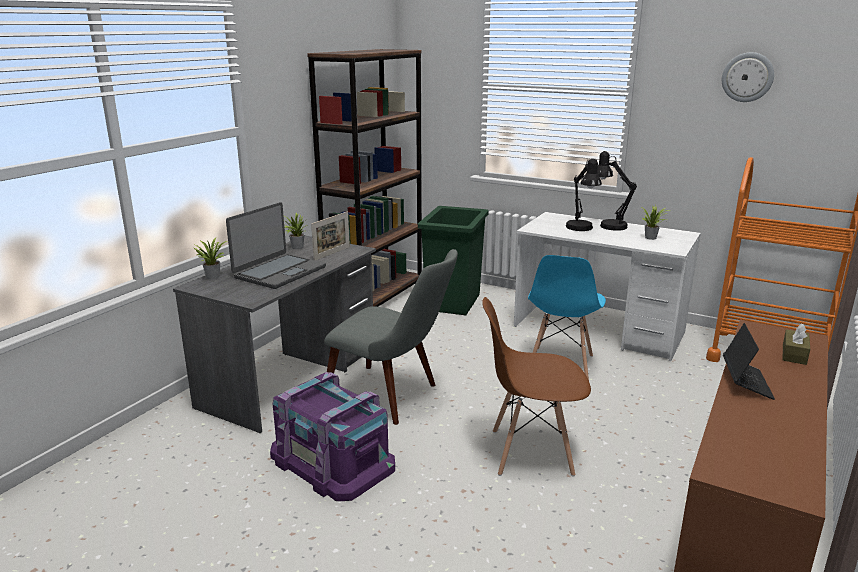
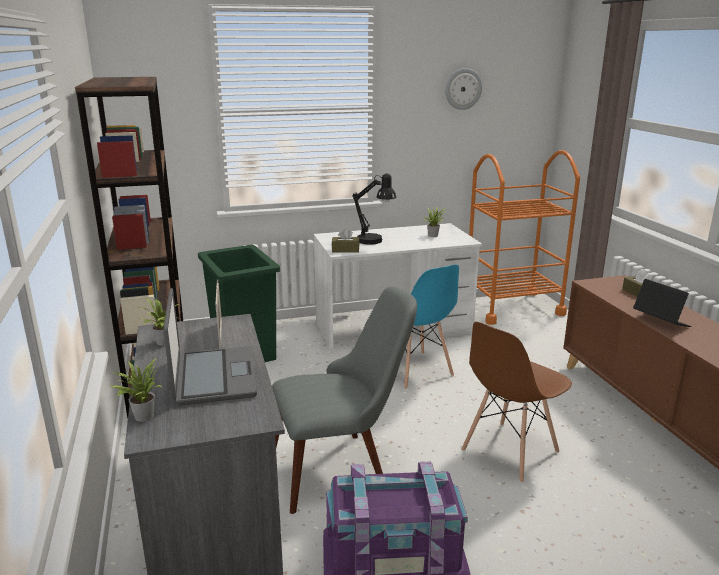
camera: 45 degrees left, 0 degrees up
(540, 229) = (345, 250): none -> brown tissue box
(609, 225) = (385, 233): black table lamp -> none

